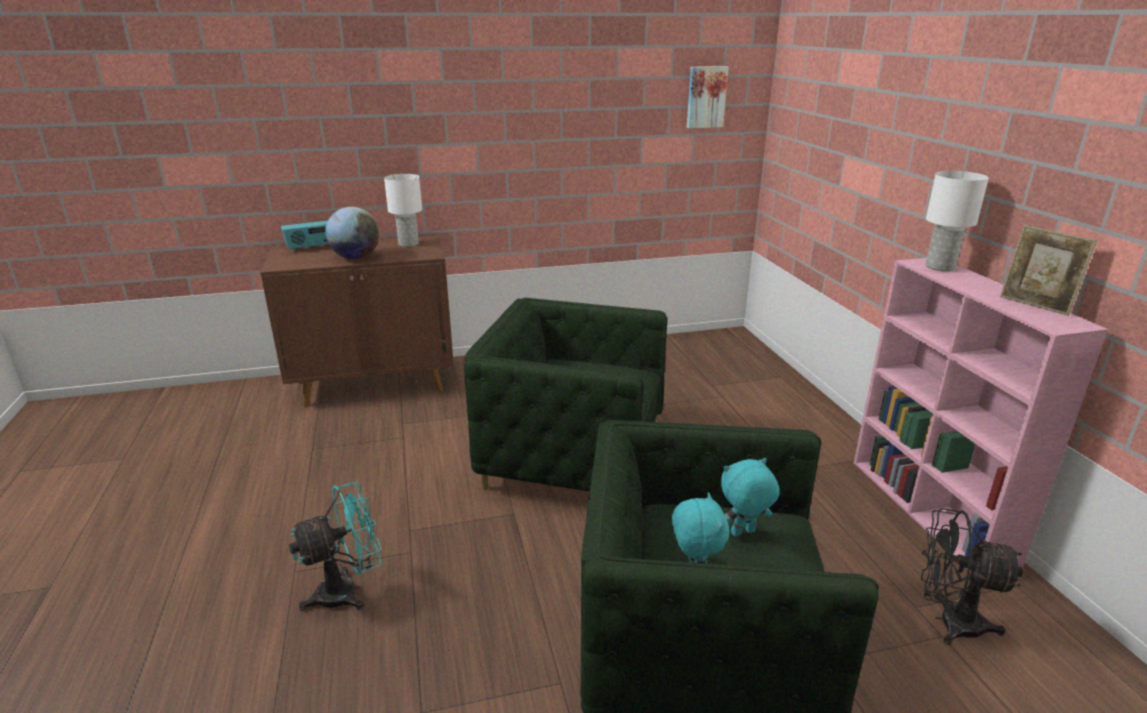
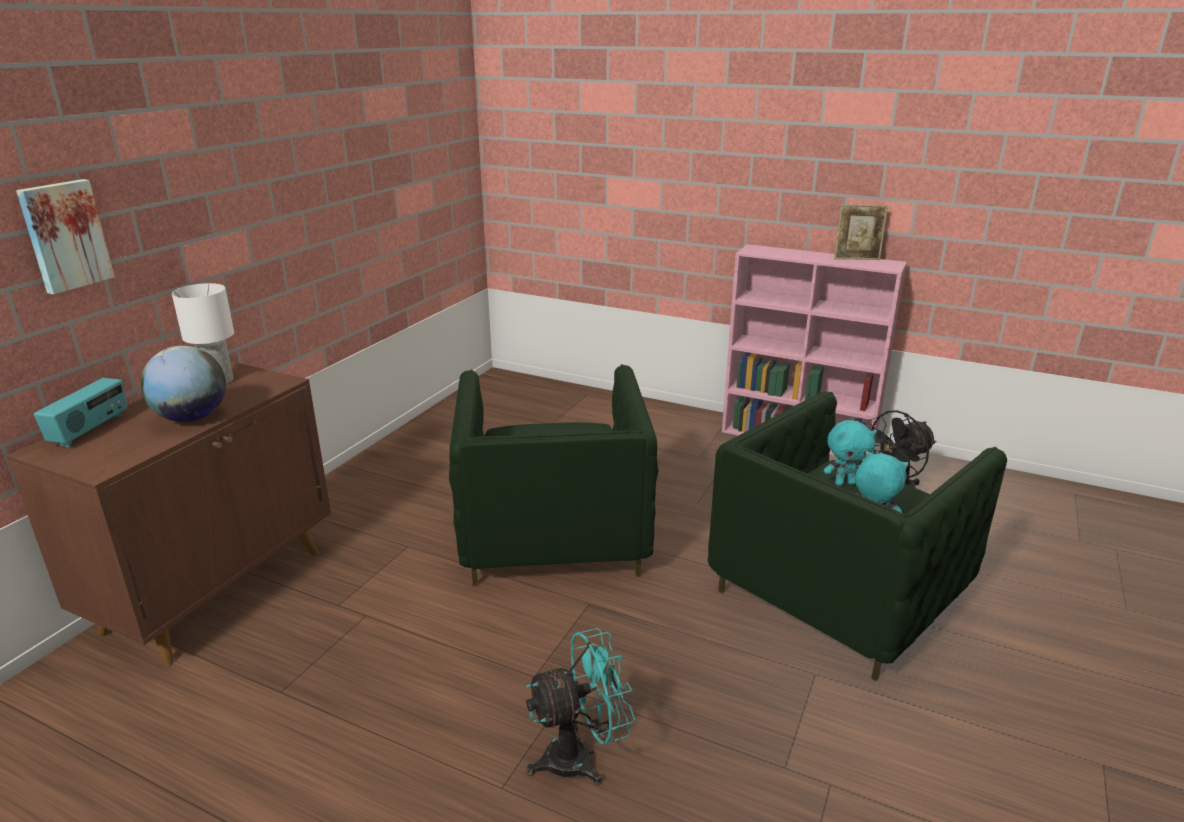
camera: 50 degrees left, 0 degrees up
(348, 591) = (580, 757): turquoise fan -> turquoise fan turned 60 degrees clockwise
(572, 458) = (553, 535): green armchair -> green armchair turned 60 degrees counterclockwise
(706, 97) = (437, 136): picture -> picture (65, 235)
(743, 533) = (844, 483): turquoise plush toy -> turquoise plush toy turned 120 degrees counterclockwise
(939, 266) = (765, 250): white table lamp -> none

